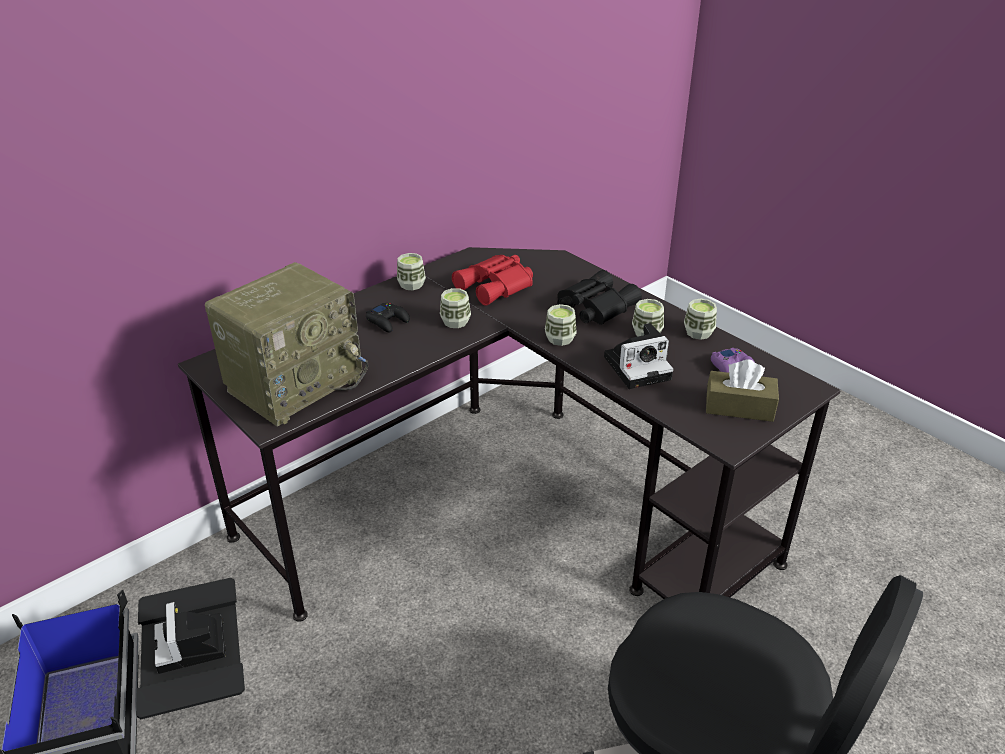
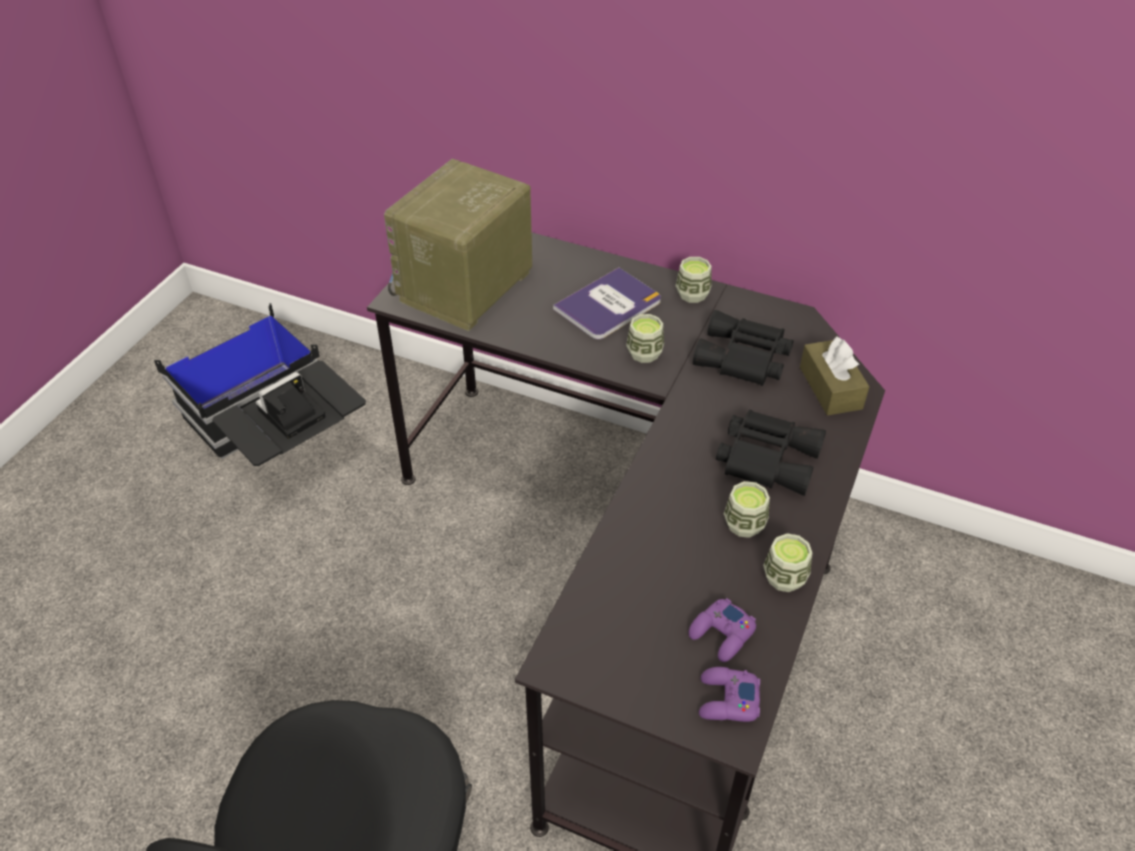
camera: 65 degrees right, 10 degrees up
(295, 383) = (465, 289): radio -> radio turned 105 degrees clockwise
(388, 321) = (608, 305): black game controller -> book
(496, 286) = (743, 359): red binoculars -> black binoculars
(560, 339) = (672, 448): cup -> none
(639, 367) = (662, 537): camera -> none
(739, 407) = (638, 659): brown tissue box -> brown tissue box (830, 388)
(784, 382) = (727, 700): none -> purple game controller

